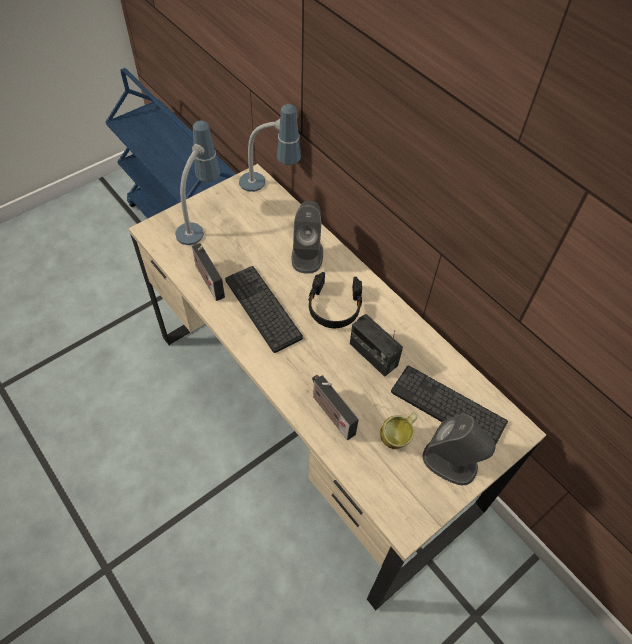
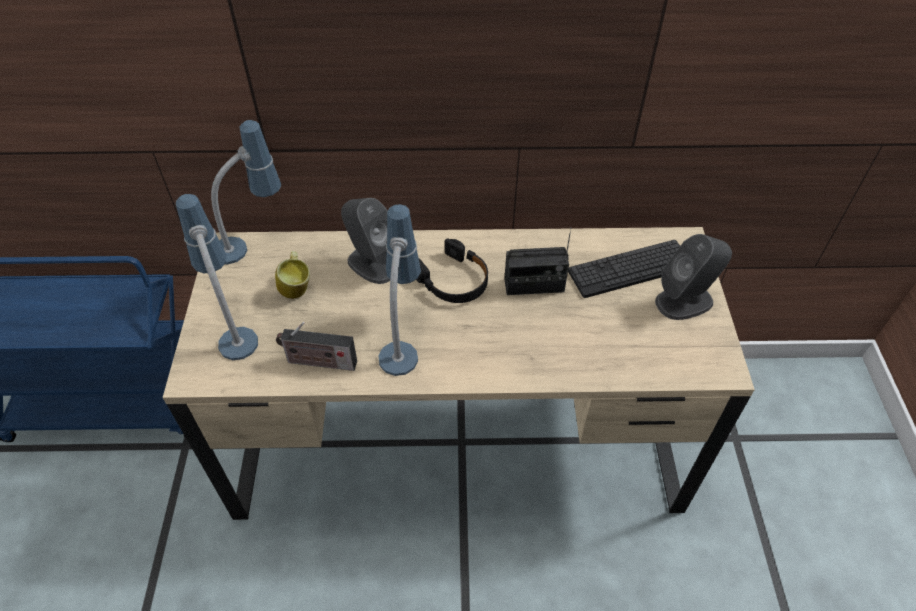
camera: 50 degrees left, 5 degrees down
(263, 308) = (402, 337): keyboard -> table lamp
(331, 413) = (571, 354): radio -> none
(397, 438) = (634, 322): mug -> mug (297, 287)

